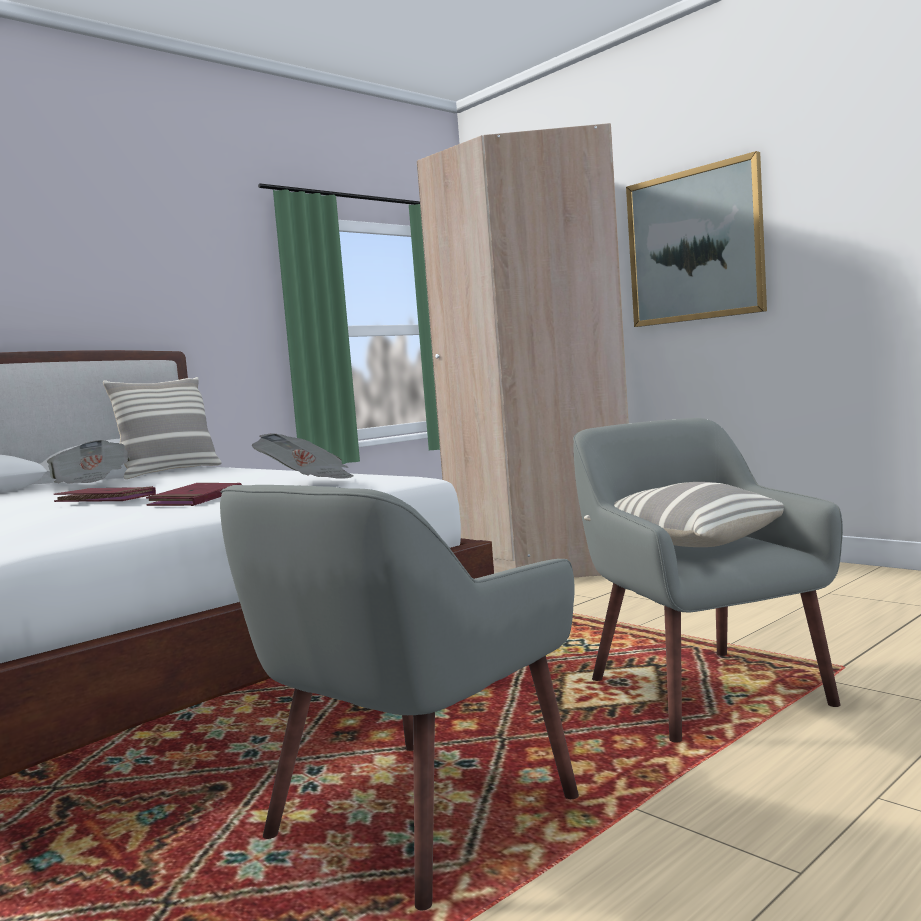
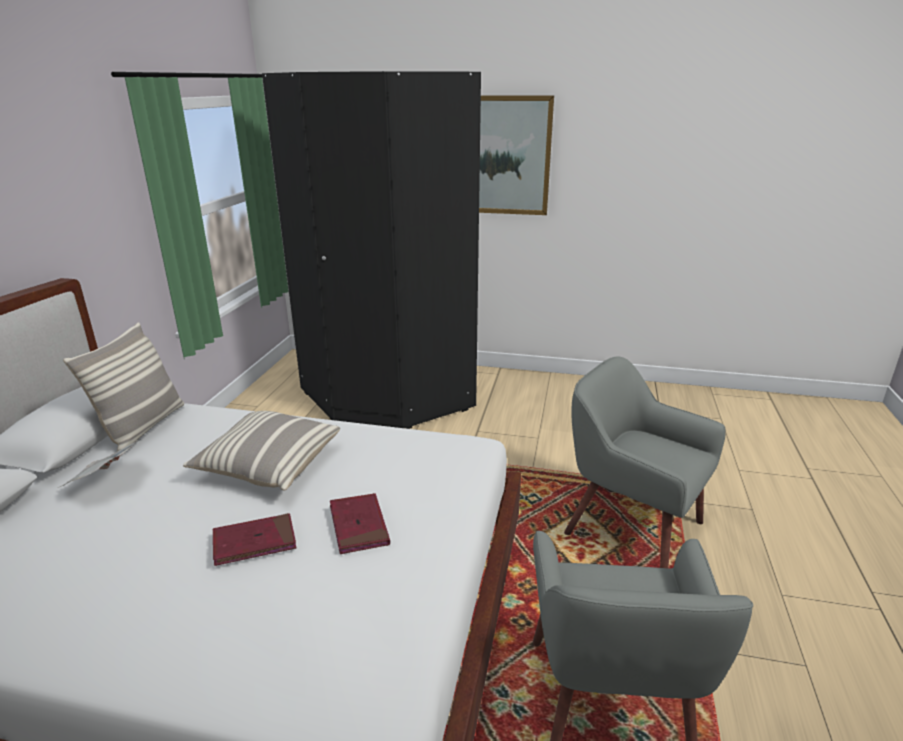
camera: 35 degrees left, 20 degrees up
(308, 485) = (407, 470): newspaper -> none
(540, 560) = (387, 395): beige wardrobe -> black wardrobe
(686, 542) = (640, 453): pillow -> pillow (268, 465)

